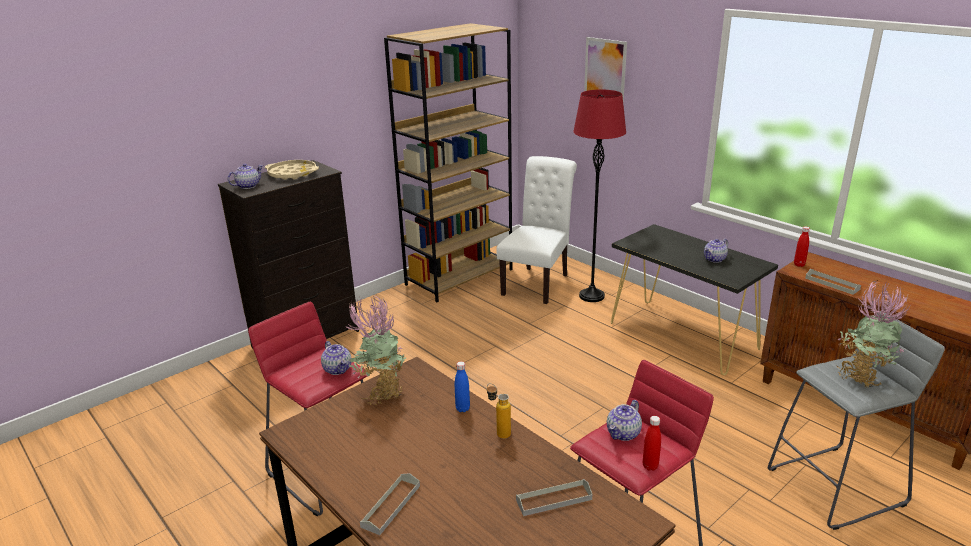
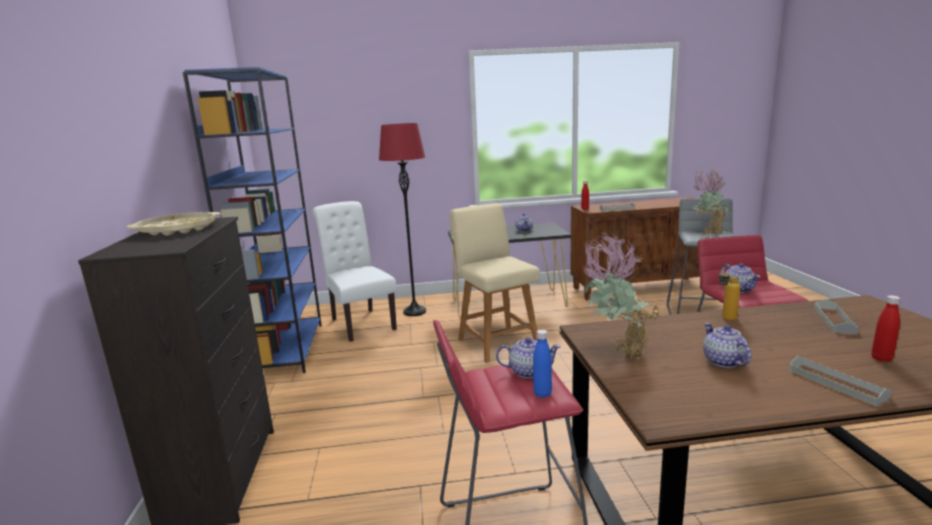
camera: 55 degrees left, 10 degrees down
(248, 186) = (147, 247): teapot -> teapot (723, 361)
(459, 276) = (285, 349): brown bookcase -> blue bookcase
(462, 408) = (675, 324): blue bottle -> blue bottle (542, 393)
(584, 363) = (496, 342): none -> beige chair
(605, 70) = (362, 117): picture -> none
(650, 466) = (785, 291): red bottle -> red bottle (881, 358)

